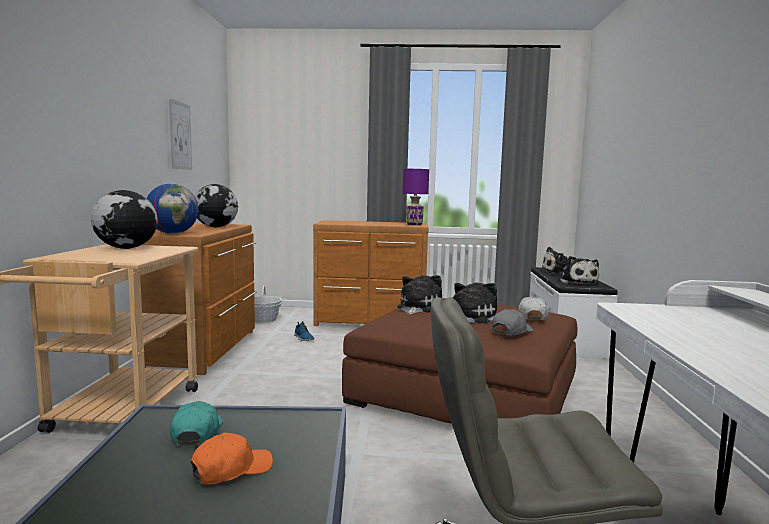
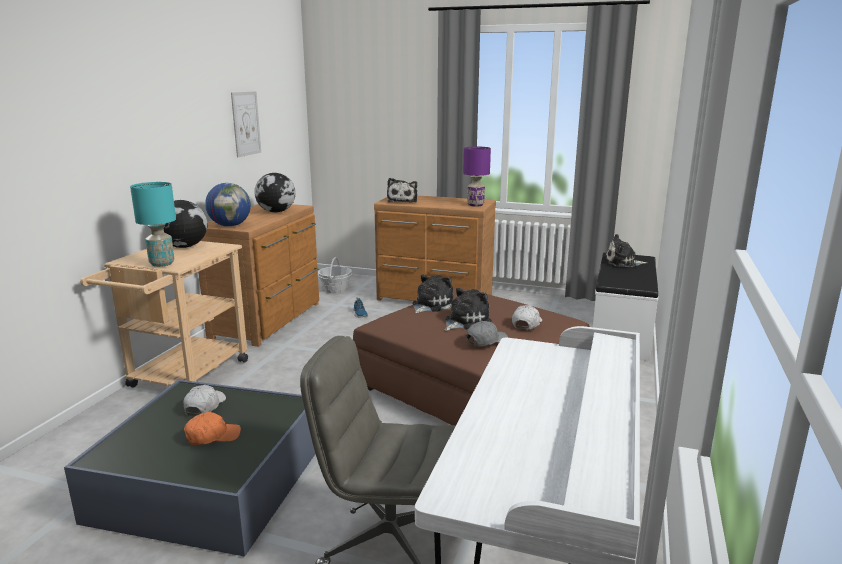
camera: 15 degrees right, 10 degrees up
(109, 258) = (162, 264): none -> turquoise table lamp
(197, 432) = (204, 406): turquoise cap -> white cap
(577, 282) = (625, 279): plush toy -> plush toy (403, 201)

